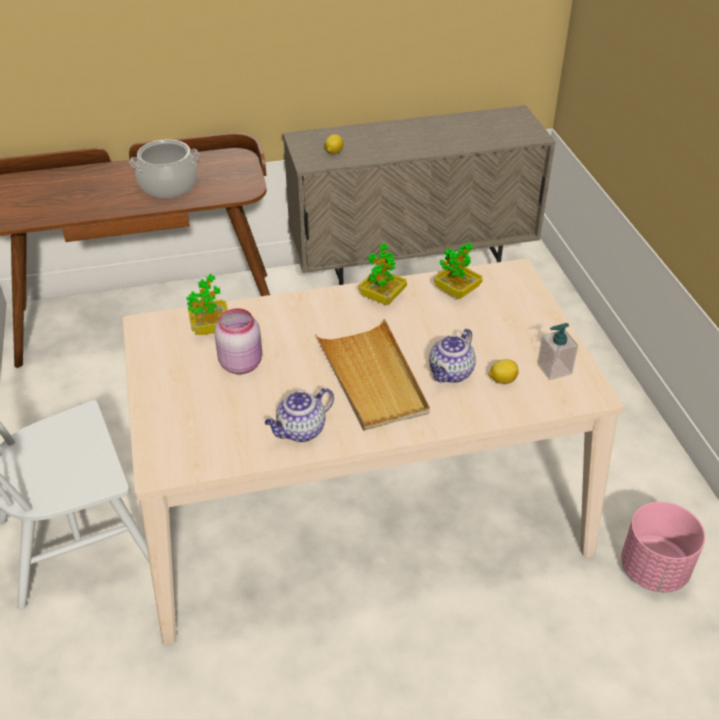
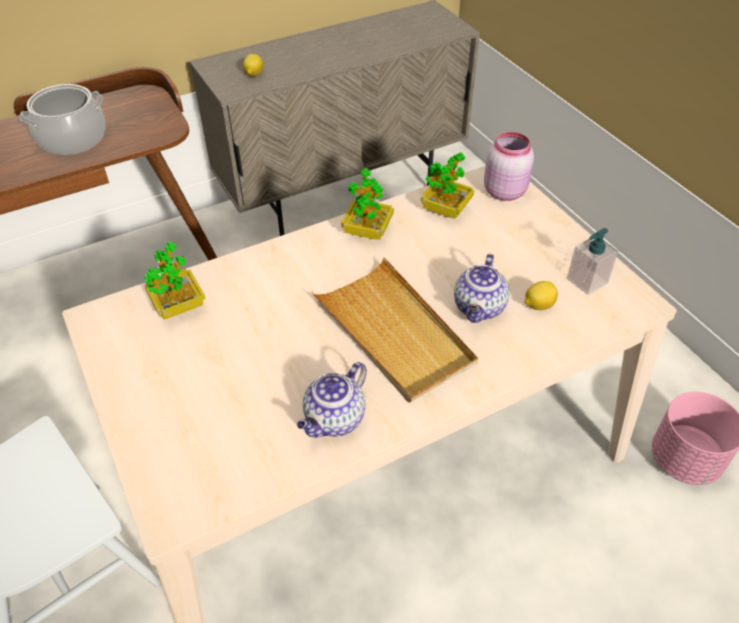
camera: 15 degrees left, 5 degrees up
(241, 363) = (231, 344): pink jar -> pink jar (504, 191)

